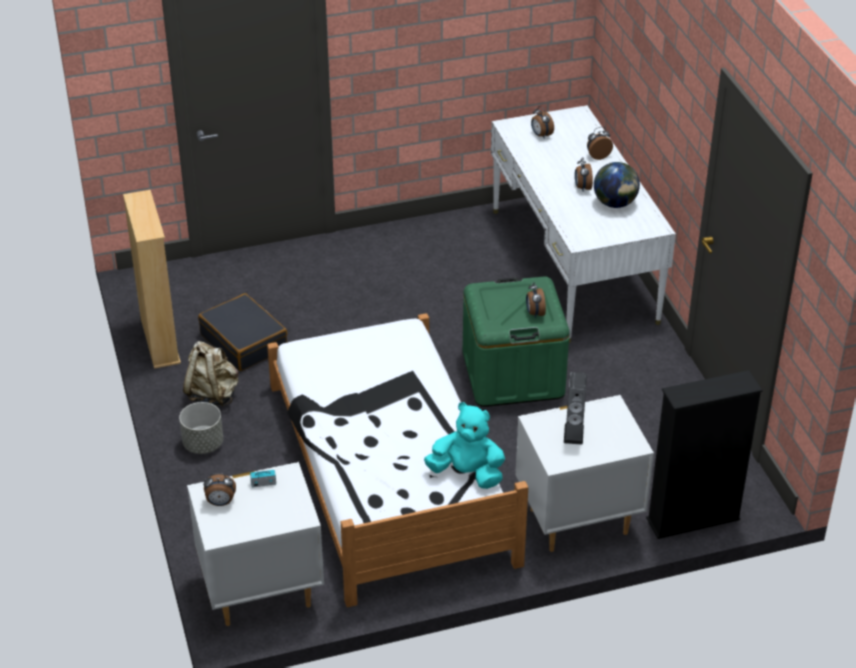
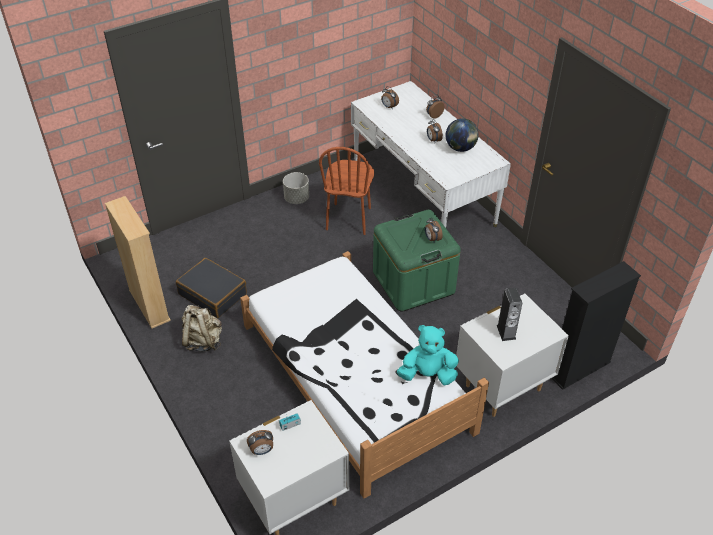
camera: 15 degrees left, 5 degrees up
(203, 444) = (209, 383): grey planter -> grey planter (297, 198)
(457, 280) = (349, 219): none -> brown chair

